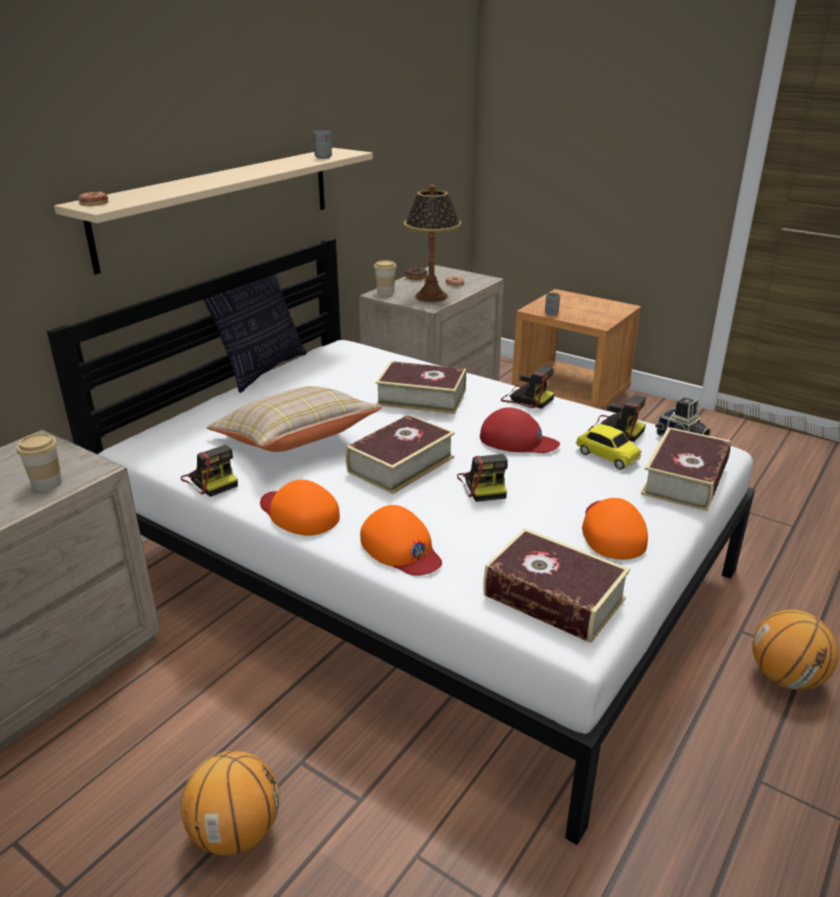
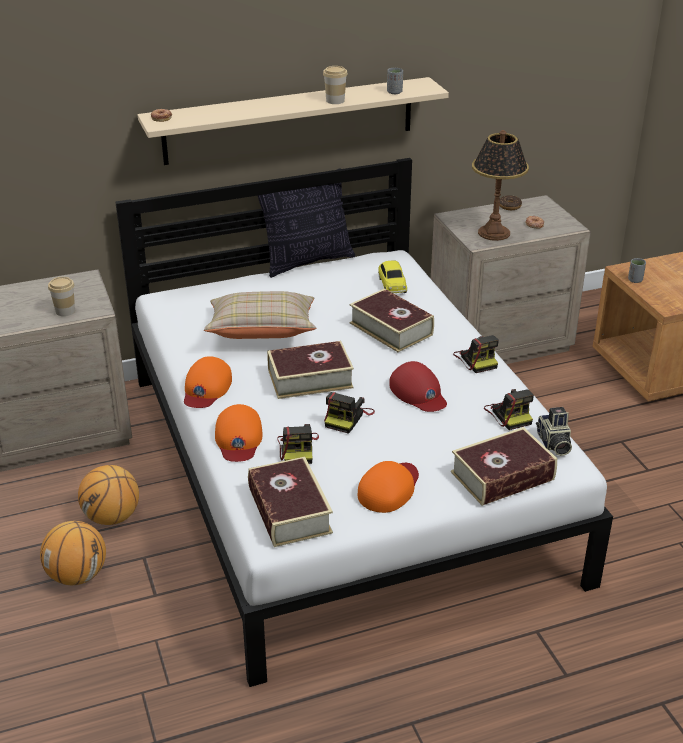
camera: 35 degrees right, 5 degrees up
(211, 480) = (180, 343): camera -> camera (298, 449)
(299, 513) = (206, 388): orange cap -> orange cap turned 150 degrees counterclockwise
(385, 292) = (461, 216): cup -> cup (335, 101)
(606, 456) = (470, 433): toy car -> toy car (392, 285)
(786, 678) = (526, 679): basketball -> basketball (112, 517)

